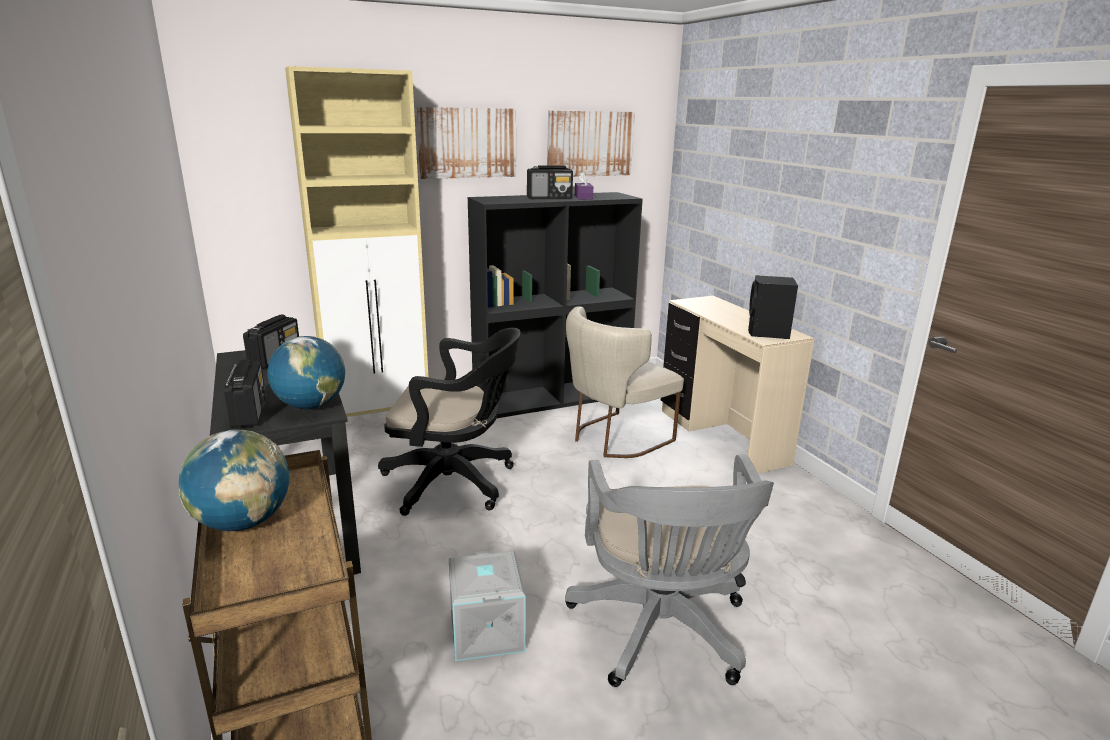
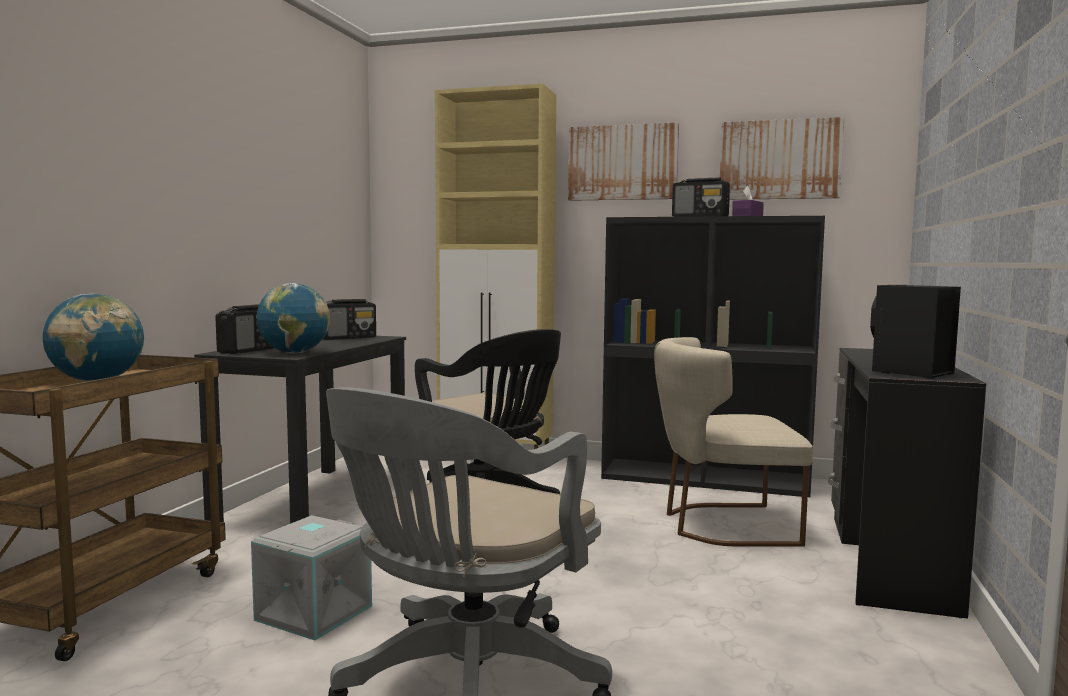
camera: 40 degrees right, 15 degrees down
(720, 437) = (885, 560): beige desk -> black desk

